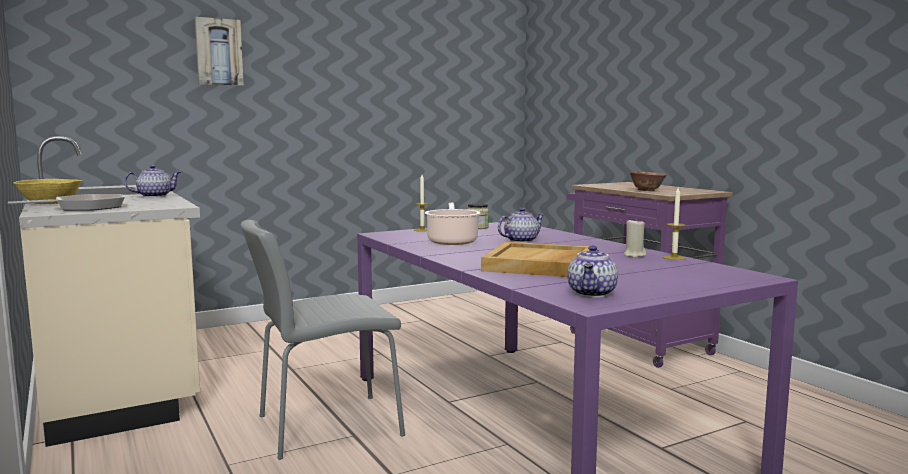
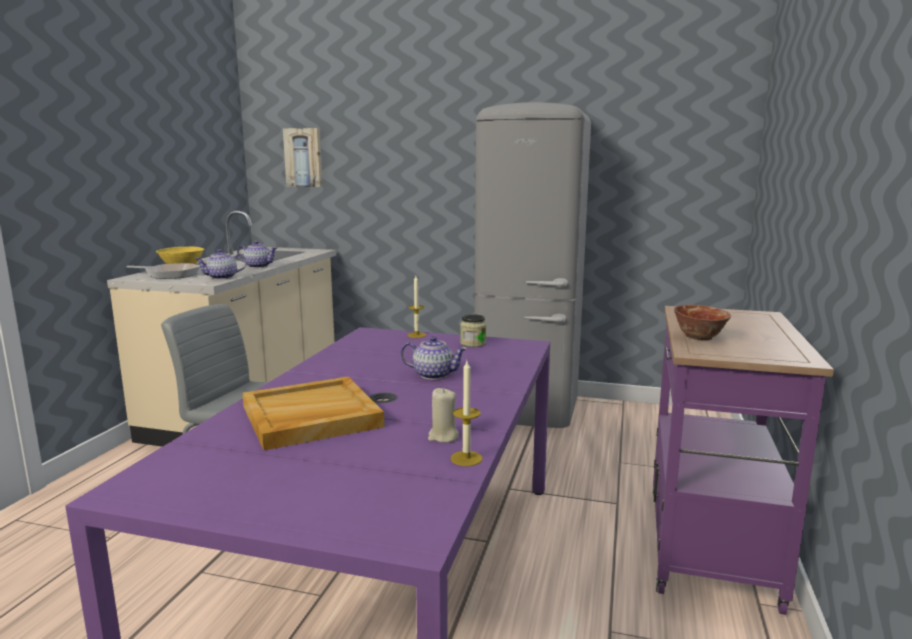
camera: 45 degrees right, 5 degrees up
(218, 52) = (386, 133): picture -> picture (304, 157)
(400, 314) = (527, 410): none -> grey fridge
(452, 241) = (379, 358): cooking pot -> none
(593, 294) = (182, 477): teapot -> teapot (222, 278)

